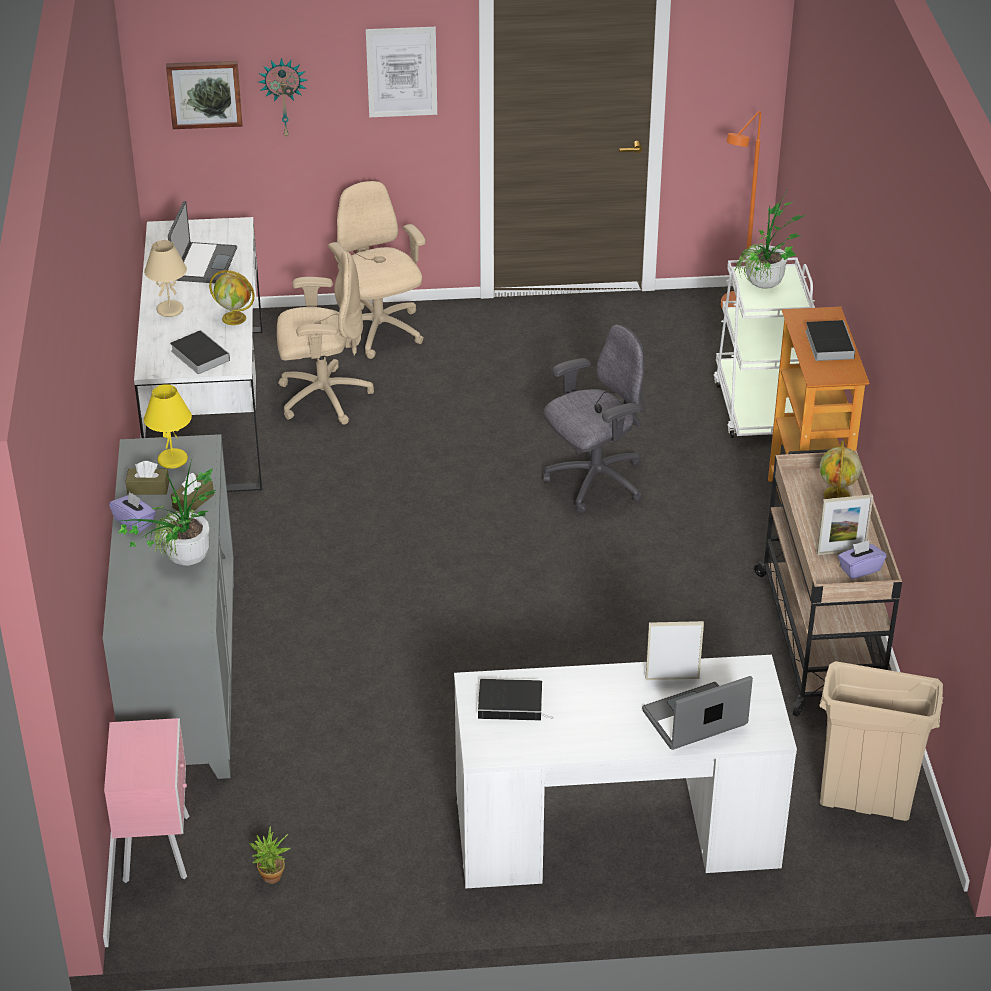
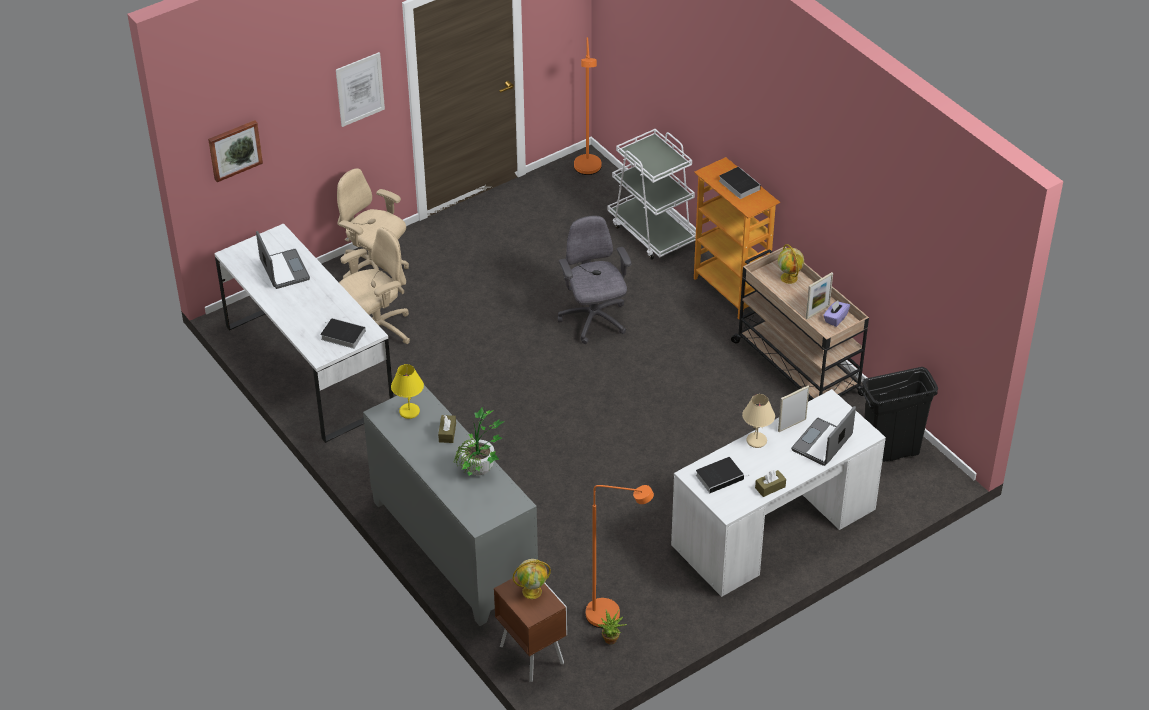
camera: 30 degrees left, 5 degrees up
(134, 522) = (424, 460): purple tissue box -> none
(148, 488) = (412, 436): brown tissue box -> brown tissue box (770, 487)
(158, 847) = (531, 653): pink nightstand -> brown nightstand
(170, 310) = (293, 311): beige table lamp -> beige table lamp (756, 440)
(235, 318) = (341, 301): globe -> globe (532, 591)
(283, 97) = (286, 133): wall clock -> none
(301, 847) = (612, 616): none -> orange floor lamp
(594, 481) = (594, 321): grey office chair -> grey office chair turned 45 degrees counterclockwise
(764, 288) = (650, 157): potted plant -> none
(864, 802) = (890, 453): beige trash can -> black trash can

